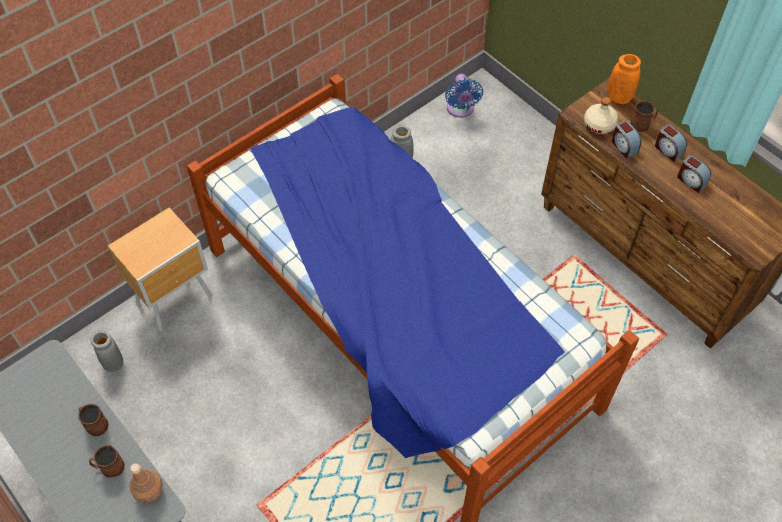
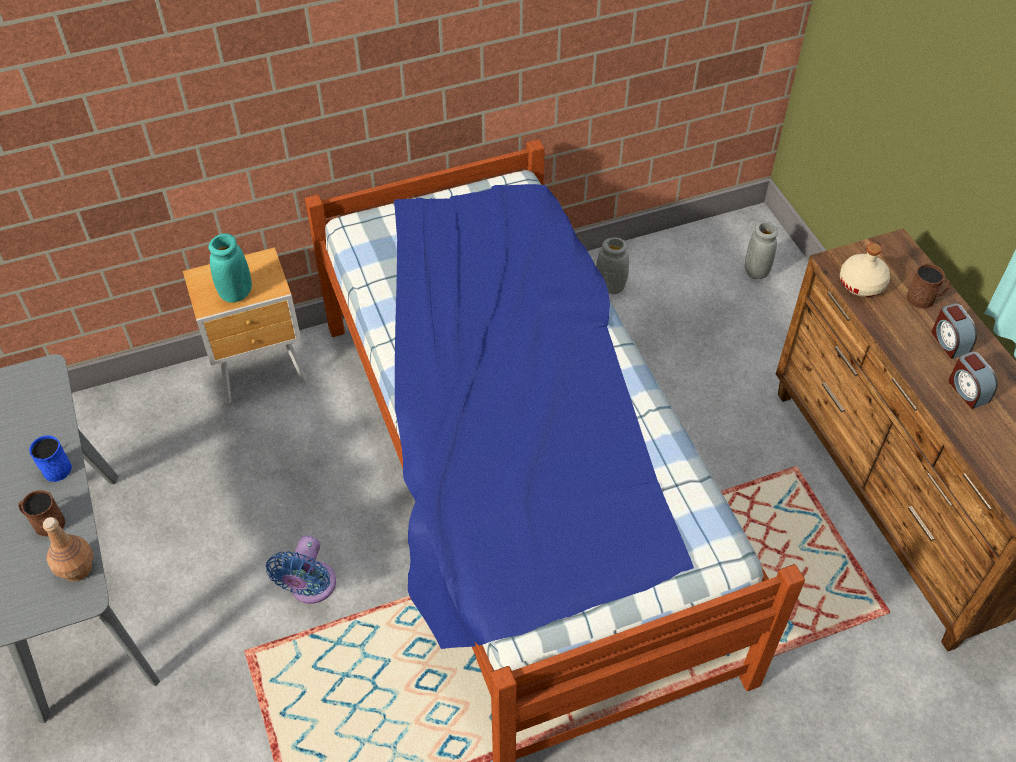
camera: 20 degrees right, 5 degrees down
(94, 424) = (55, 466): brown mug -> blue mug
(113, 362) = (156, 423): grey vase -> grey vase (756, 271)
(157, 251) = (236, 293): none -> turquoise vase
(460, 110) = (714, 246): blue fan -> blue fan (310, 587)
(619, 97) = (904, 257): orange vase -> none
(623, 146) = (885, 320): alarm clock -> none

